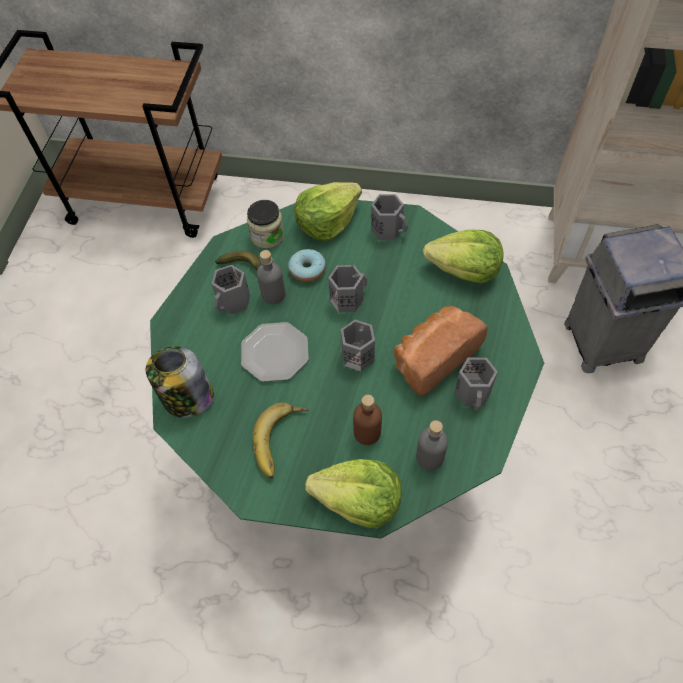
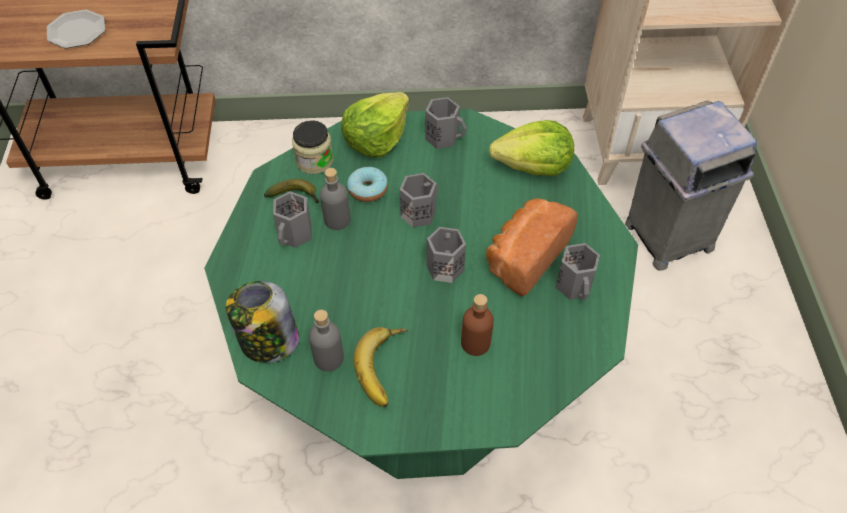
camera: 15 degrees left, 5 degrees down
(274, 353) = (354, 280): plate -> plate (76, 31)
(359, 501) = (485, 413): lettuce -> none
(429, 457) = (547, 356): grey bottle -> grey bottle (328, 358)

